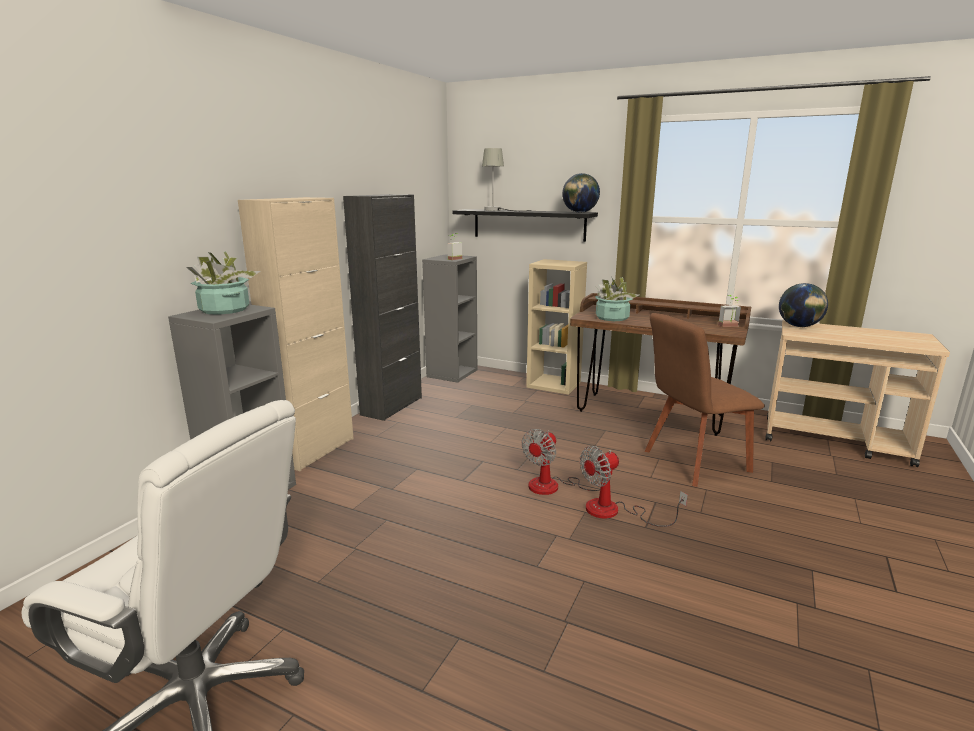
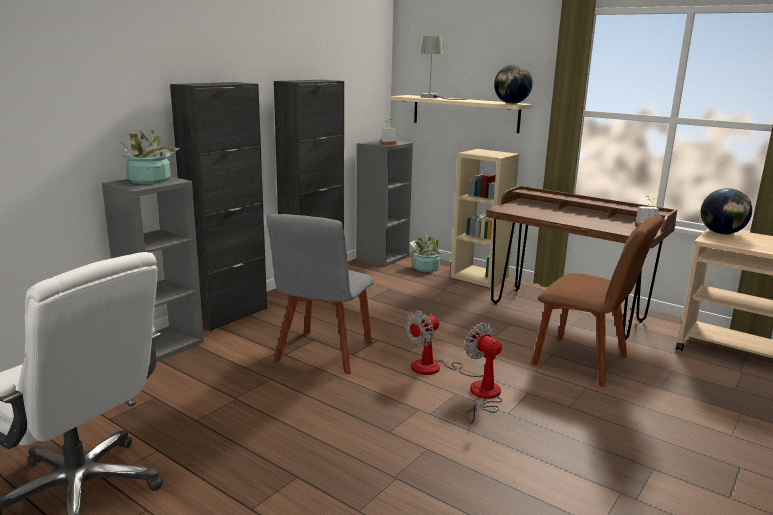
camera: 10 degrees right, 0 degrees up
(314, 450) = (229, 315): beige cabinet -> black cabinet
(432, 483) = (323, 354): none -> grey chair
(528, 224) = (465, 113): black shelf -> beige shelf
(612, 318) = (528, 212): potted plant -> potted plant (425, 268)
(614, 511) = (483, 396): fan -> fan turned 75 degrees clockwise
(692, 462) = (585, 362): brown chair -> brown chair turned 135 degrees counterclockwise

